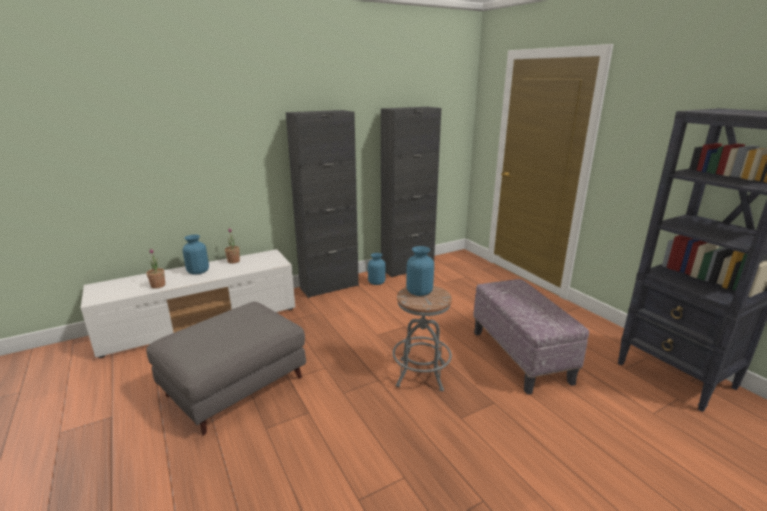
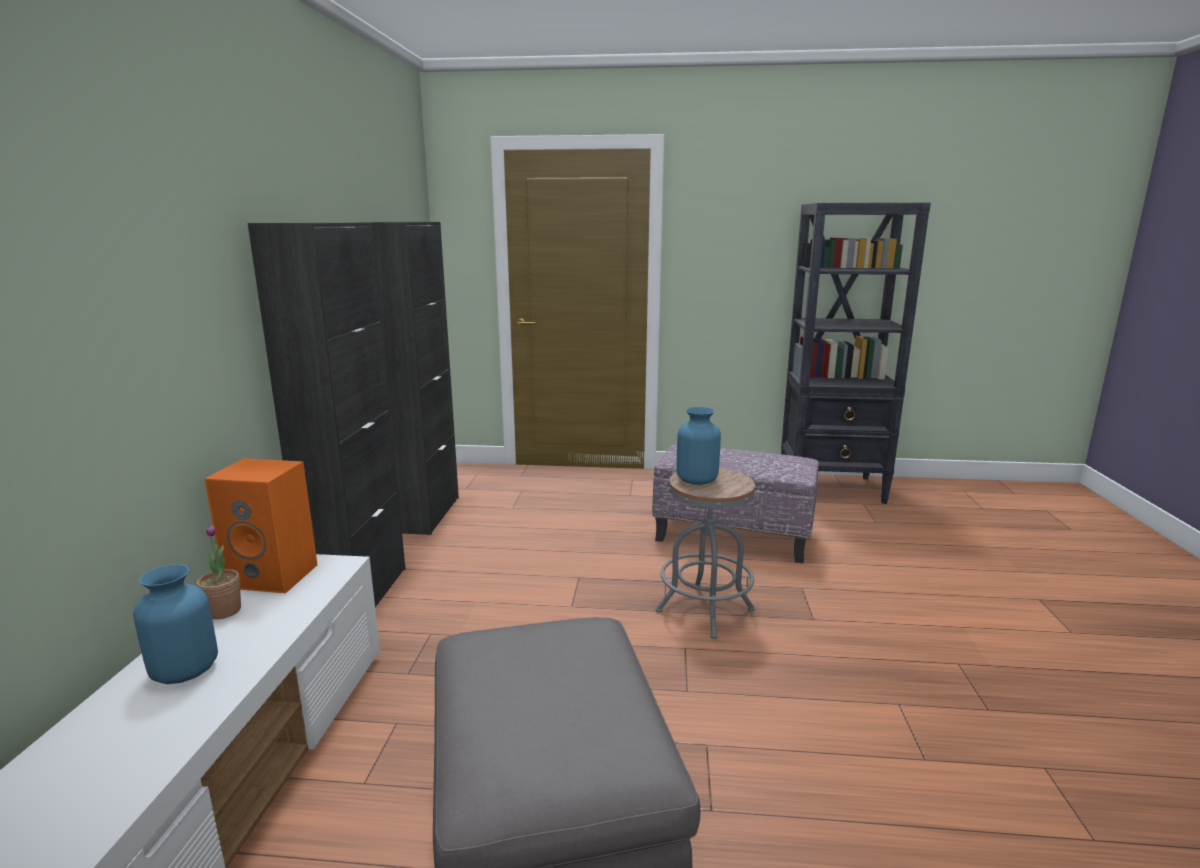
camera: 55 degrees left, 5 degrees down
(158, 285) = (146, 754): potted plant -> none
(262, 257) = (275, 575): none -> orange speaker
(376, 282) = (423, 551): blue vase -> none

